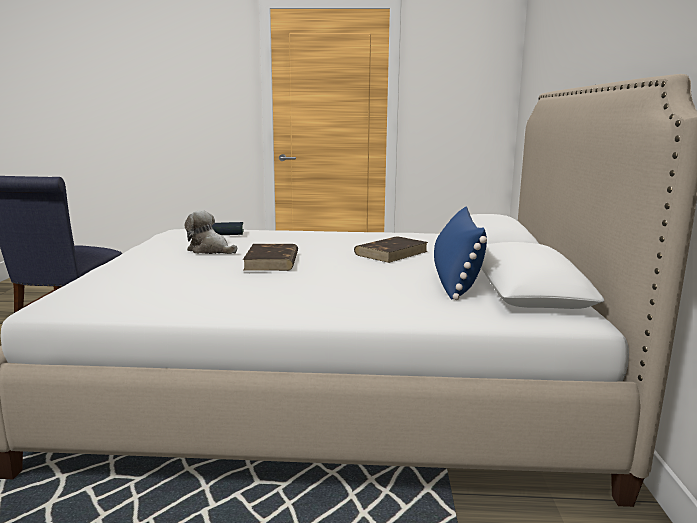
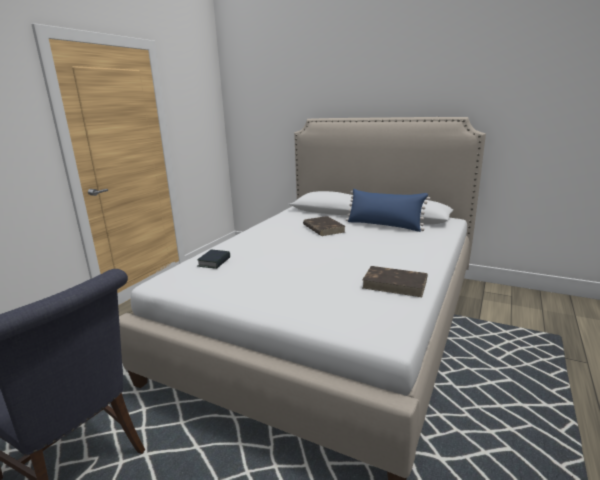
camera: 65 degrees left, 5 degrees up
(210, 250) = (265, 273): plush toy -> none
(272, 261) = (320, 257): brown book -> brown book (395, 284)

